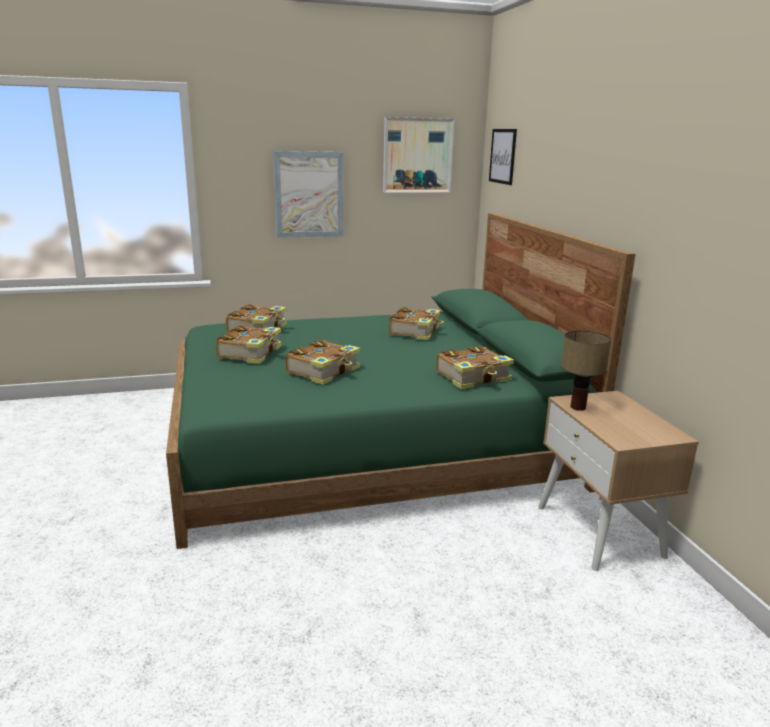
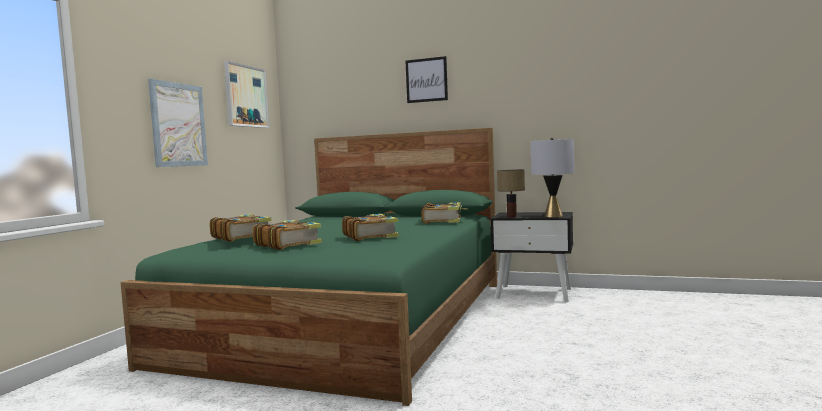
camera: 55 degrees left, 15 degrees down
(415, 331) = (337, 221): book -> none
(502, 156) = (313, 97): picture -> picture (426, 80)
(600, 531) = (534, 293): beige nightstand -> black nightstand
(621, 435) = (553, 216): none -> grey table lamp

